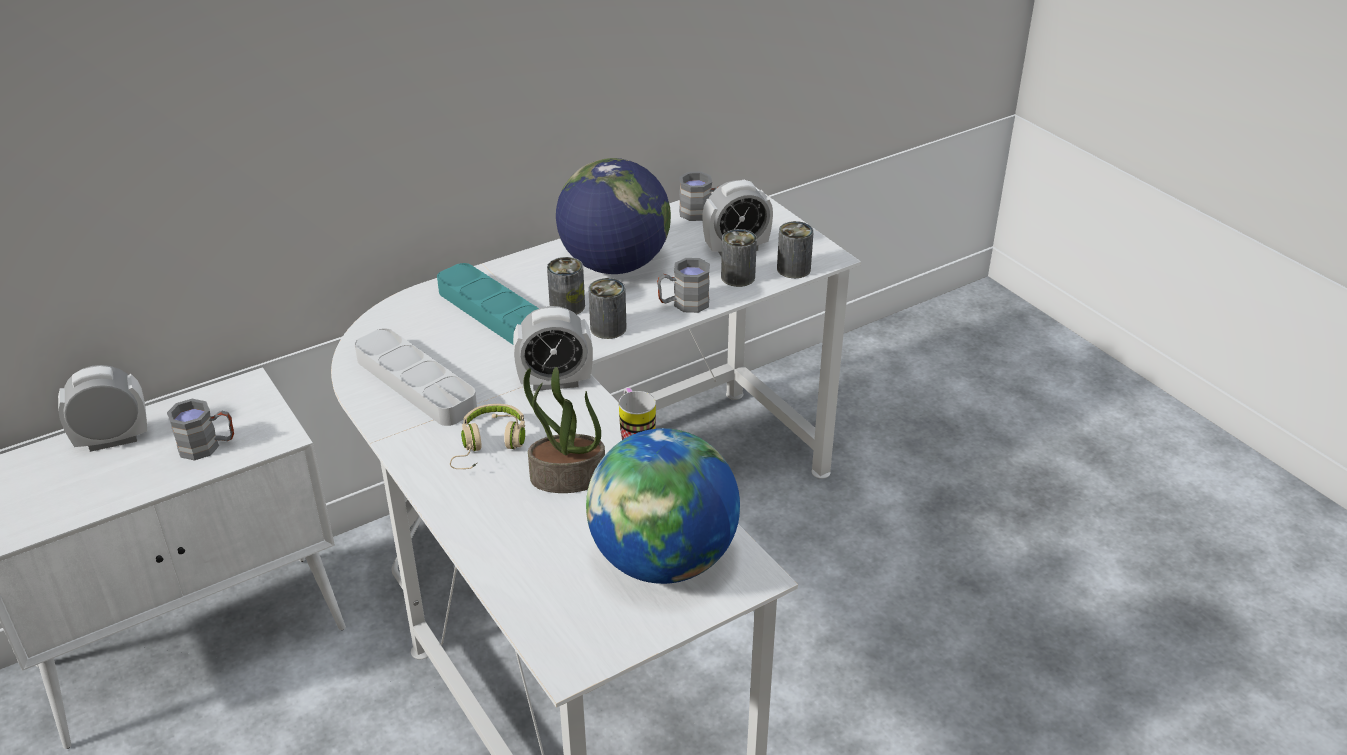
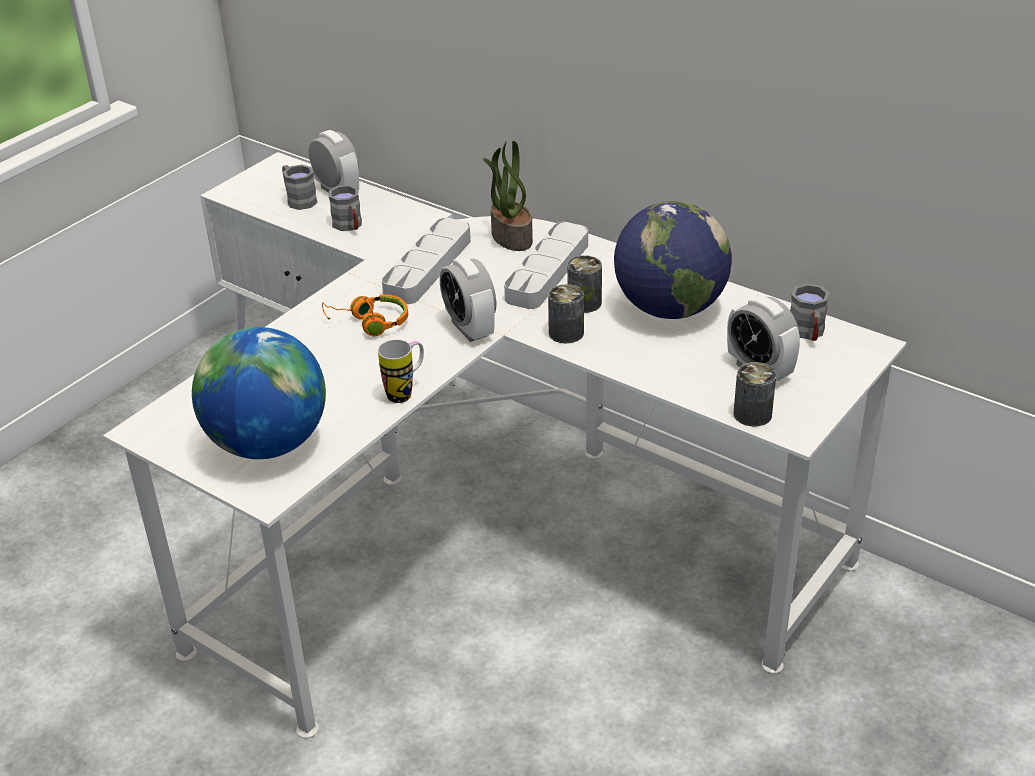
camera: 70 degrees right, 0 degrees up
(489, 445) = (369, 323): beige headphones -> orange headphones
(494, 313) = (547, 271): turquoise tray -> grey tray
(567, 478) = (347, 370): potted plant -> potted plant (510, 237)
(683, 304) = (635, 363): grey mug -> grey mug (298, 199)
(738, 277) = (708, 383): can -> none

